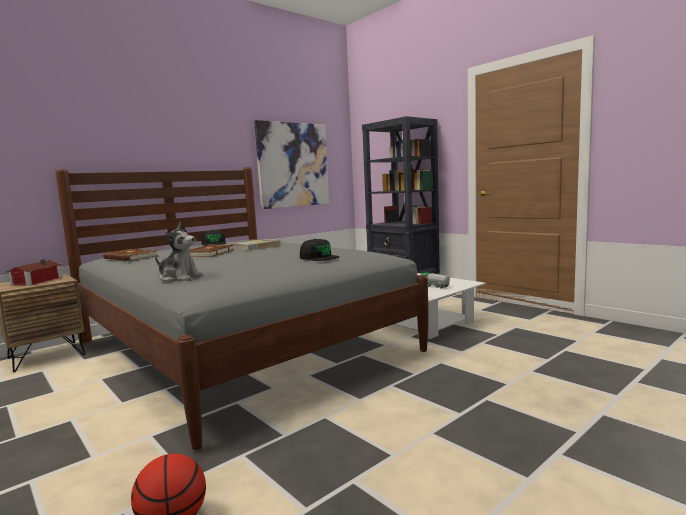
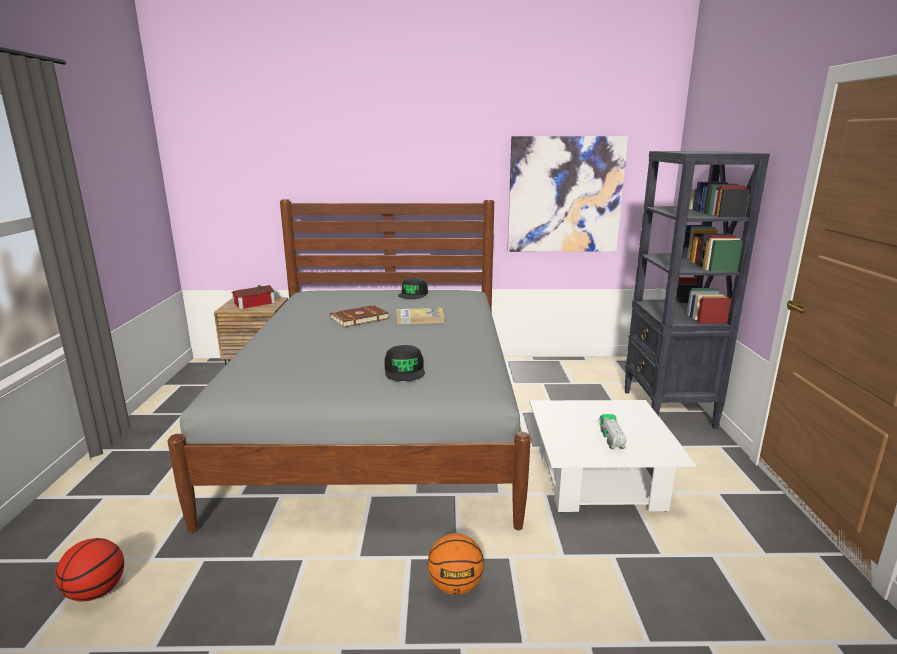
camera: 40 degrees right, 10 degrees up
(130, 257) = (308, 302): brown book -> none
(179, 278) = (251, 360): plush toy -> none
(437, 383) = (455, 586): none -> basketball

